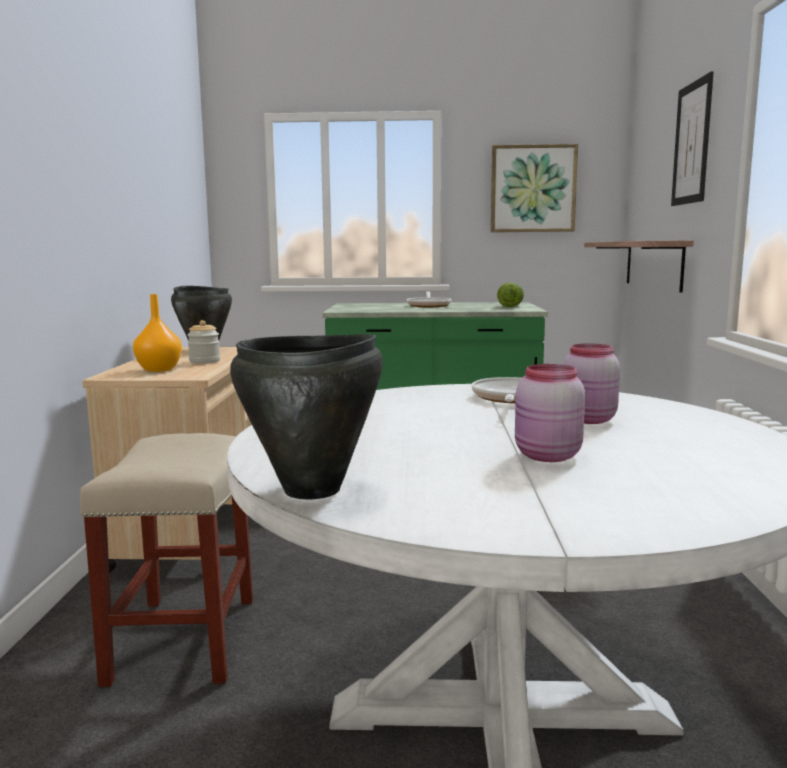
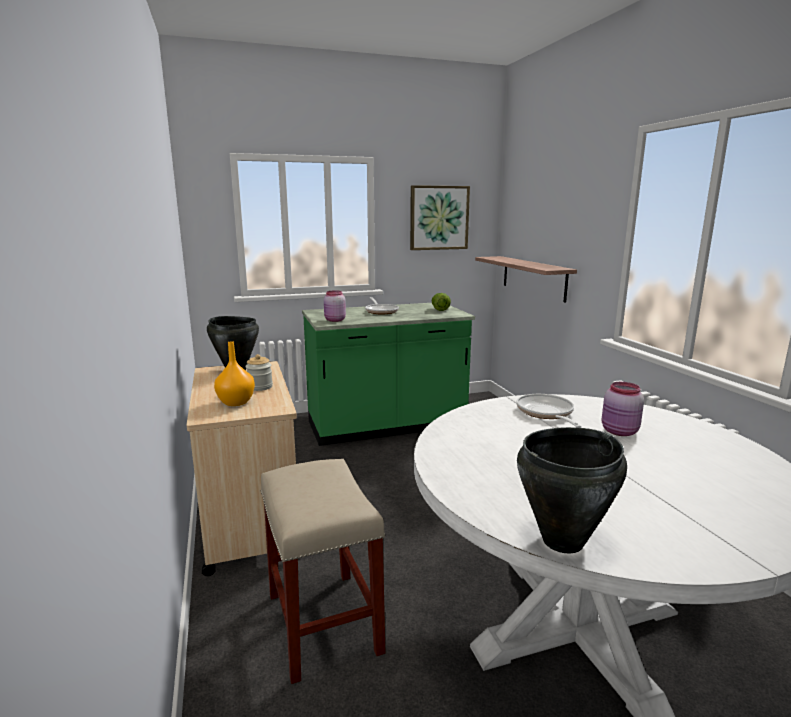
camera: 20 degrees left, 5 degrees up
(546, 456) = (646, 476): pink jar -> pink jar (334, 320)
(692, 143) = (574, 203): picture -> none

